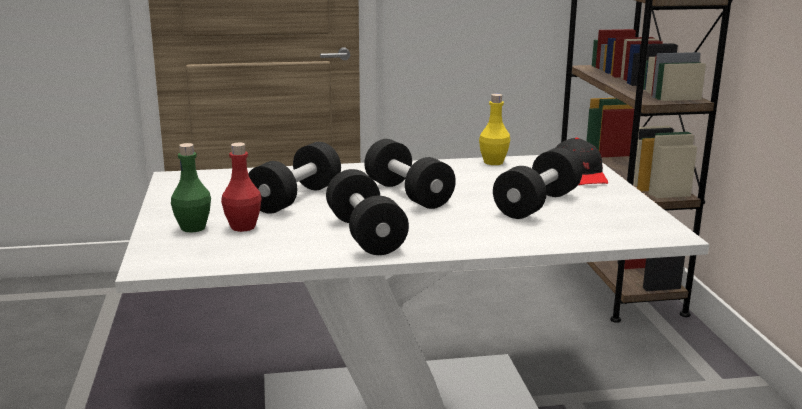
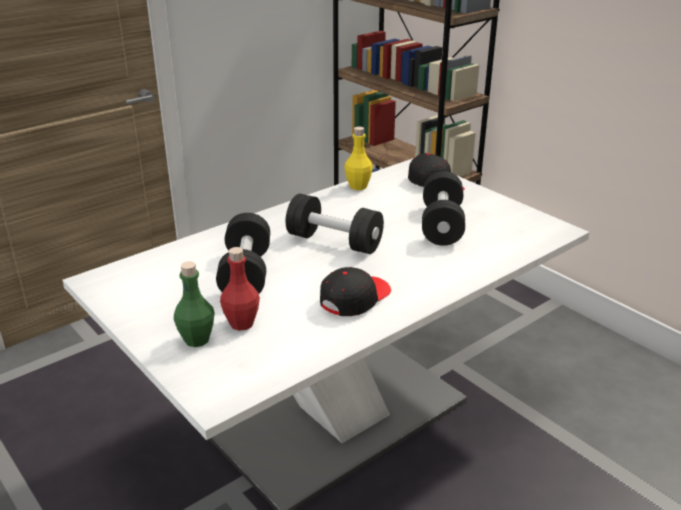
camera: 30 degrees left, 10 degrees up
(365, 234) = (354, 298): black dumbbell -> black cap

